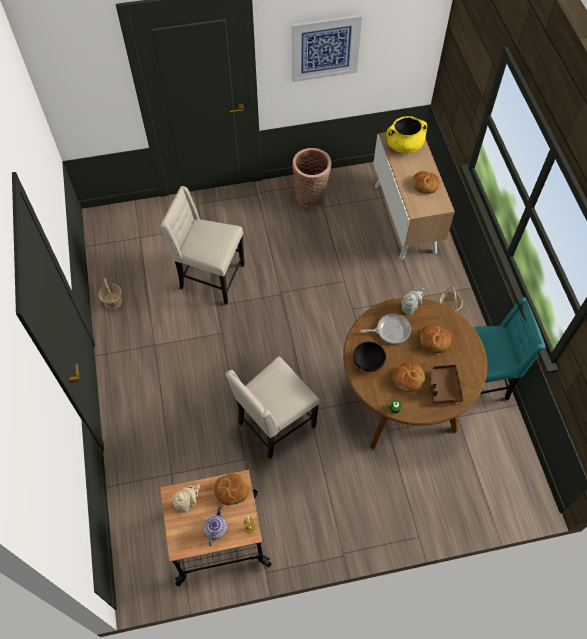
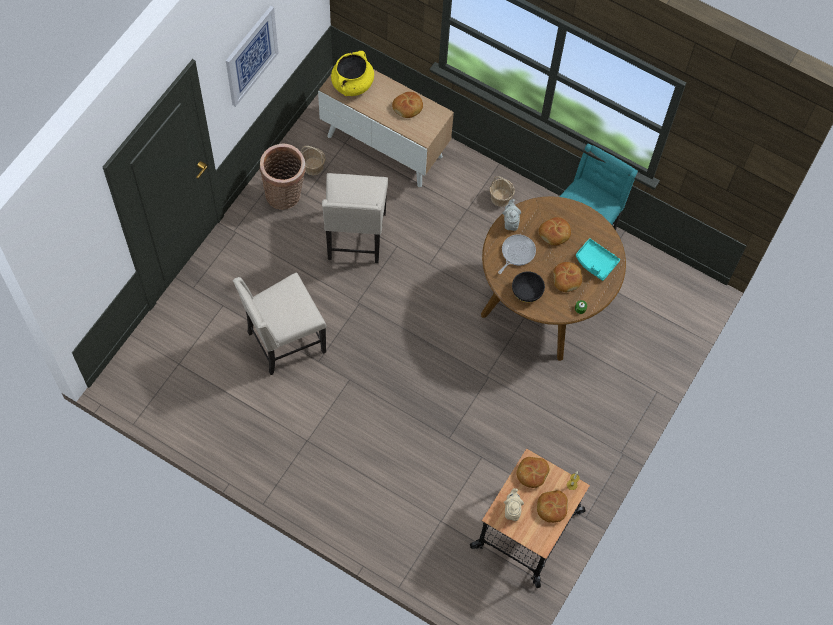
camera: 50 degrees left, 5 degrees up
(113, 301) = (226, 439): basket -> basket (313, 166)
(216, 529) = (551, 508): teapot -> bread
(275, 425) = (474, 411): beige chair -> beige chair (355, 237)
(443, 387) = (595, 262): brown tray -> turquoise tray

